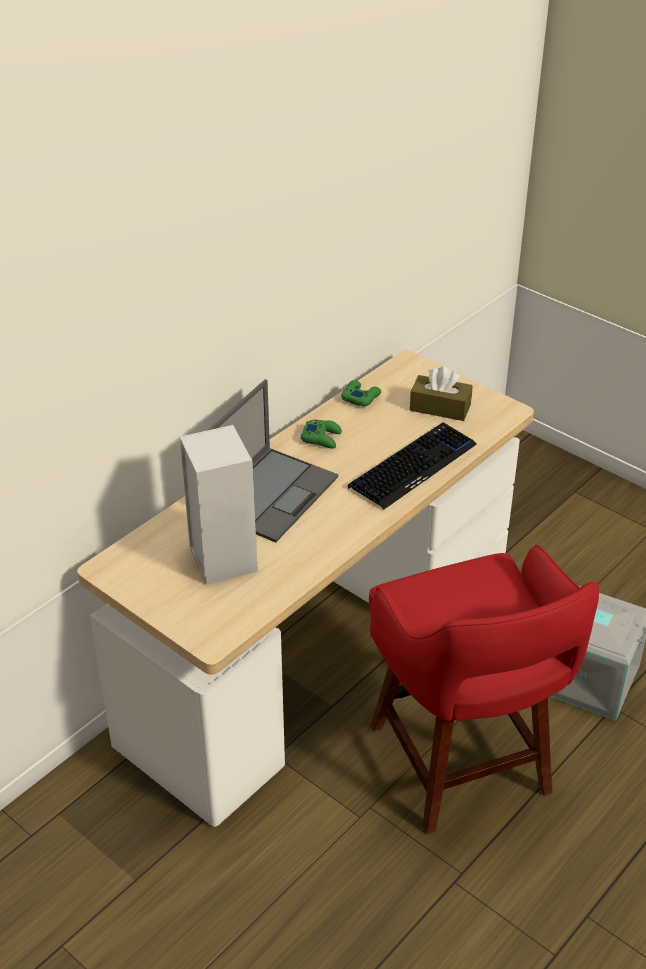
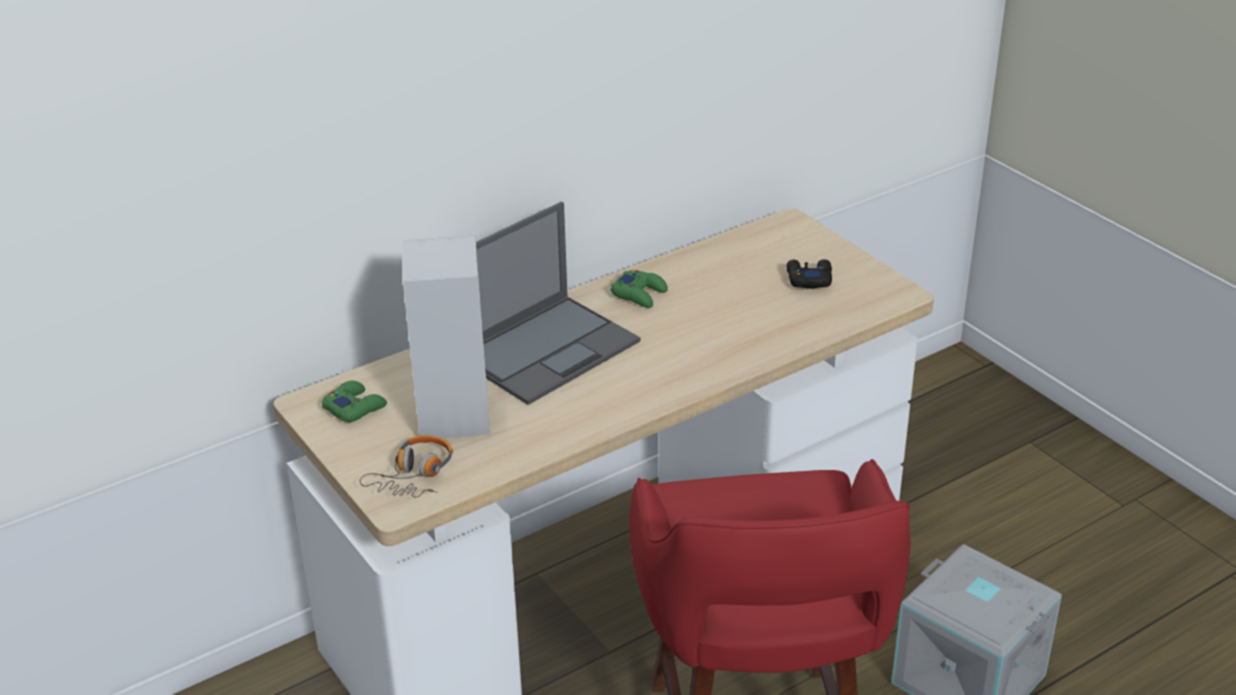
camera: 15 degrees right, 5 degrees down
(214, 615) = (414, 475): none -> headphones
(360, 397) = (710, 254): green game controller -> green game controller (354, 407)
(413, 466) = (743, 342): keyboard -> none
(440, 407) = (808, 279): brown tissue box -> black game controller

